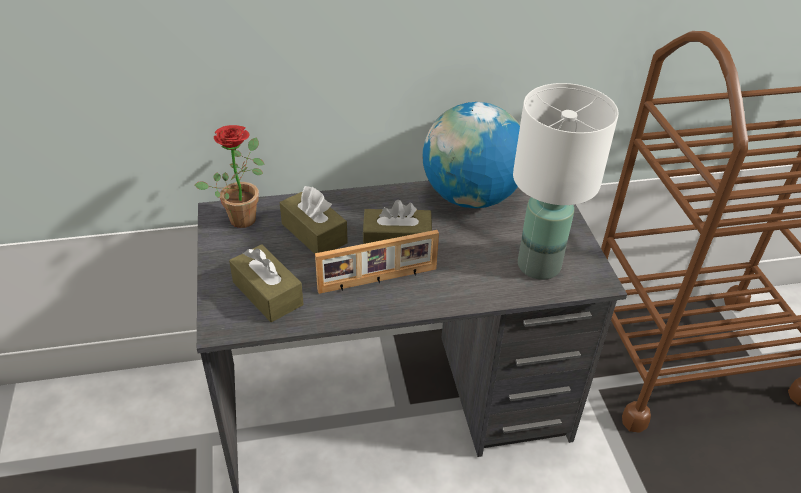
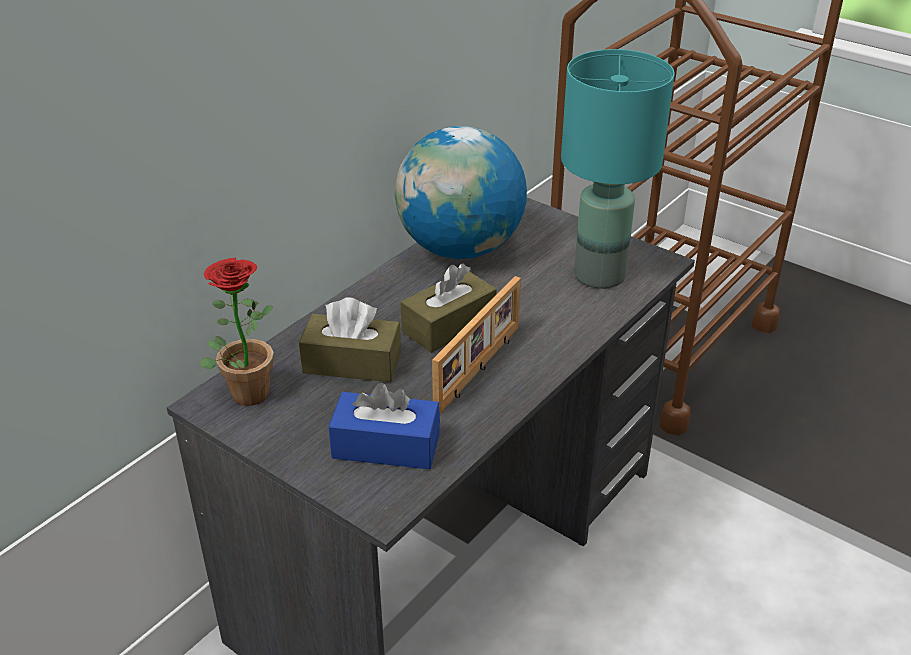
camera: 40 degrees left, 5 degrees down
(267, 293) = (386, 446): brown tissue box -> blue tissue box
(539, 266) = (600, 276): white table lamp -> turquoise table lamp

